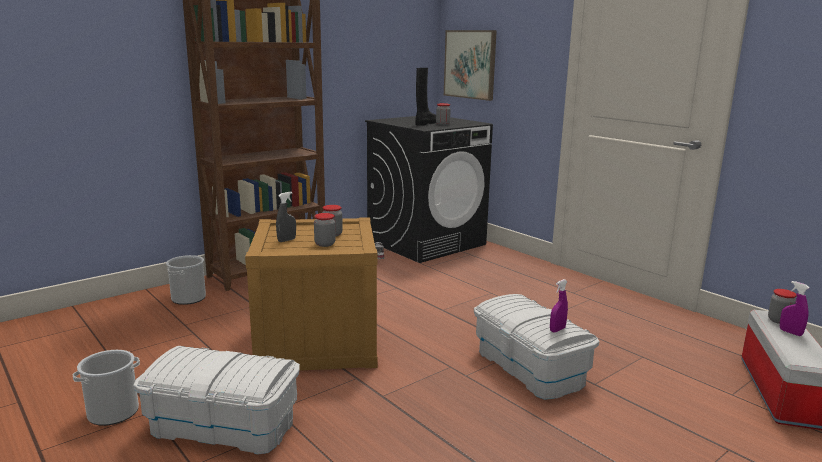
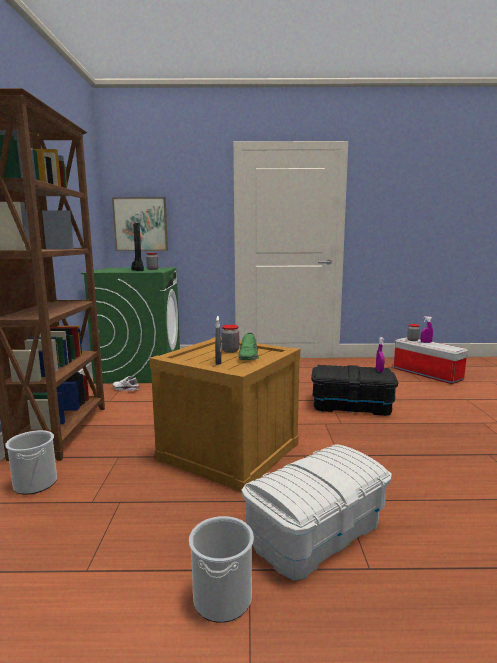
camera: 50 degrees left, 5 degrees down
(325, 244) = (249, 356): jar -> green shoe
(426, 242) = (140, 370): black washing machine -> green washing machine
(530, 368) = (351, 406): white storage box -> black storage box

